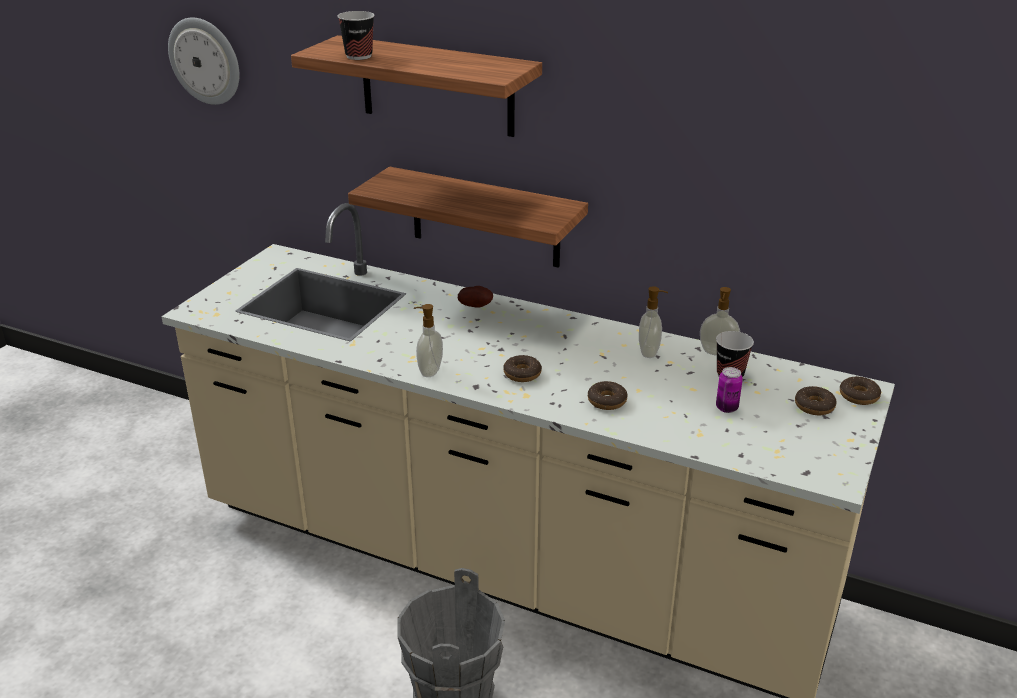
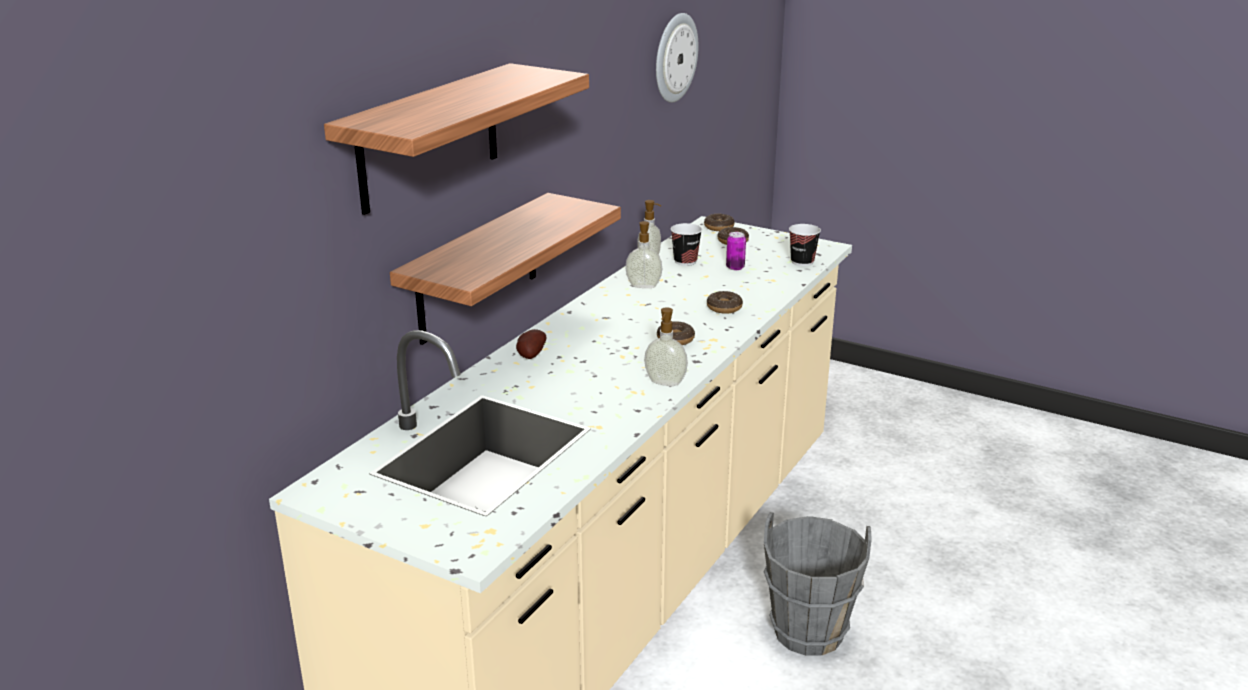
camera: 85 degrees left, 5 degrees down
(205, 61) = (124, 268): wall clock -> wall clock (674, 57)
(359, 56) = (445, 113): cup -> cup (802, 262)

